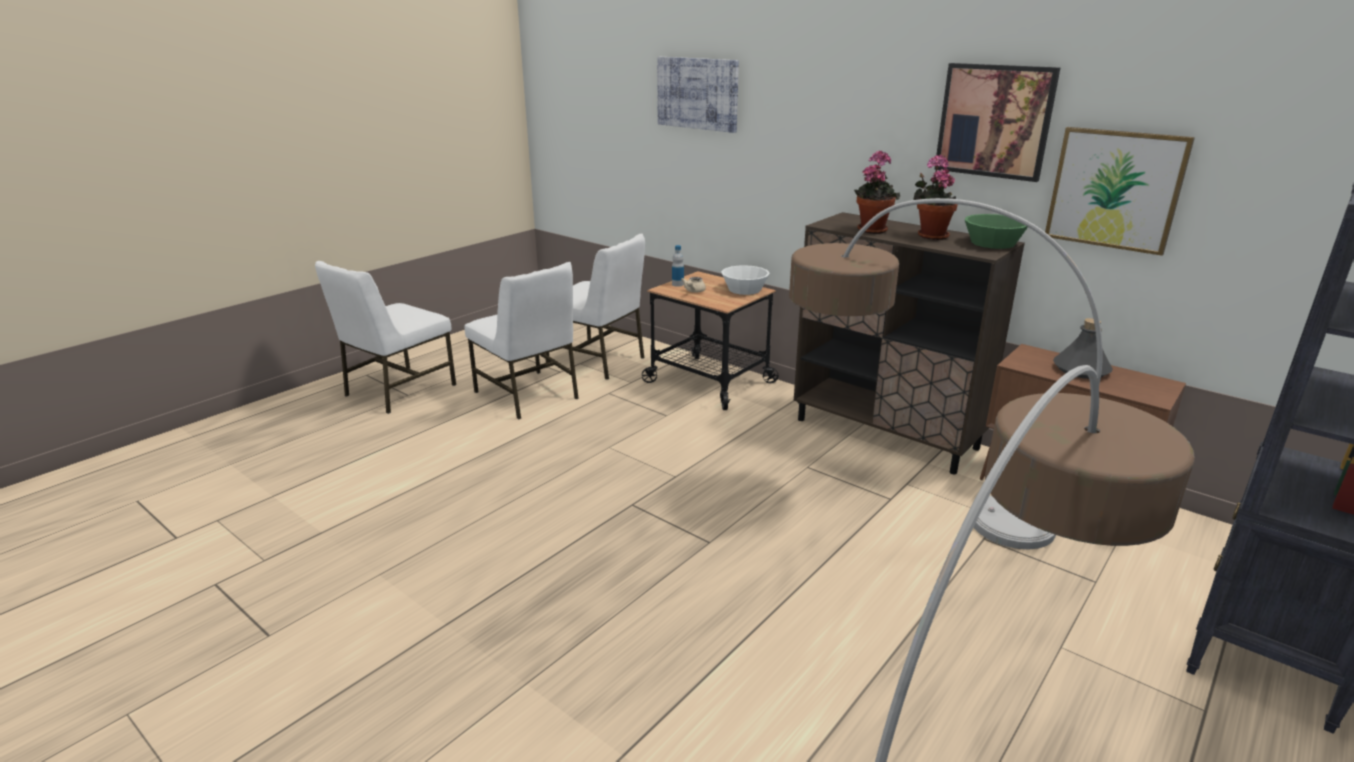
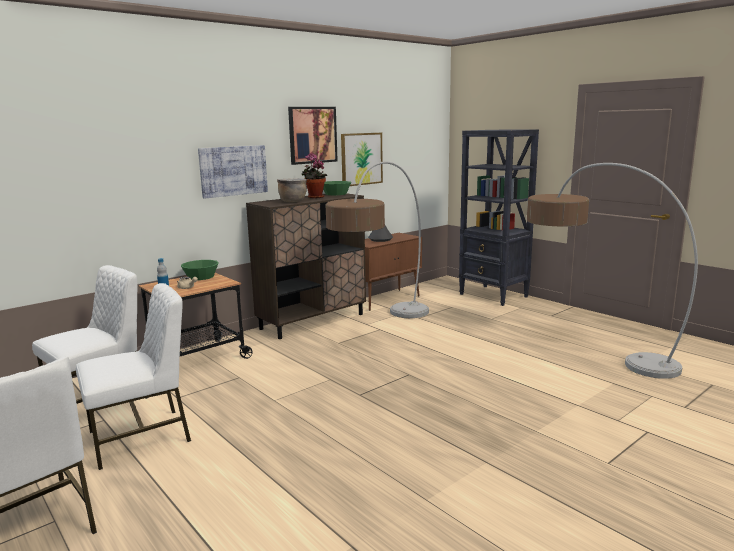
camera: 80 degrees left, 10 degrees down
(697, 93) = (107, 140): picture -> picture (233, 171)
(744, 289) = (201, 277): white bowl -> green bowl
(872, 229) = (292, 201): potted plant -> brown cooking pot

